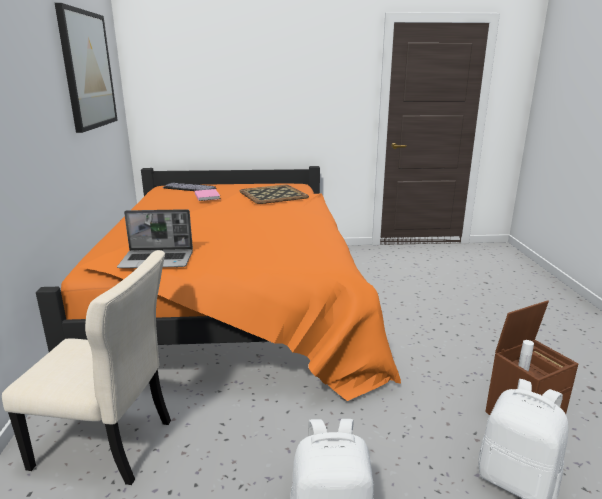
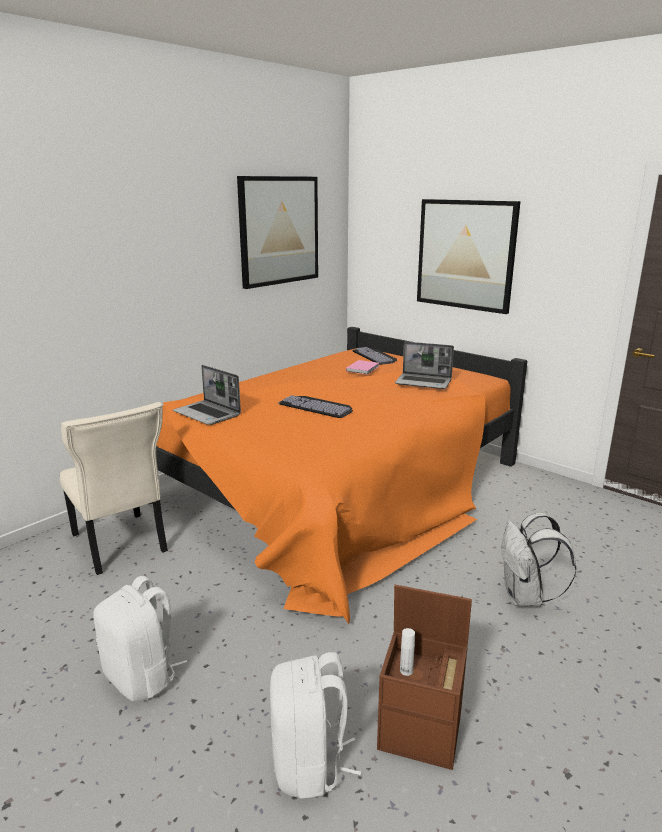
camera: 45 degrees right, 0 degrees up
(240, 227) = (318, 406): none -> keyboard
(254, 89) = (465, 255): none -> picture
(273, 194) = (424, 382): tray -> laptop
(442, 316) = (525, 597): none -> white backpack

